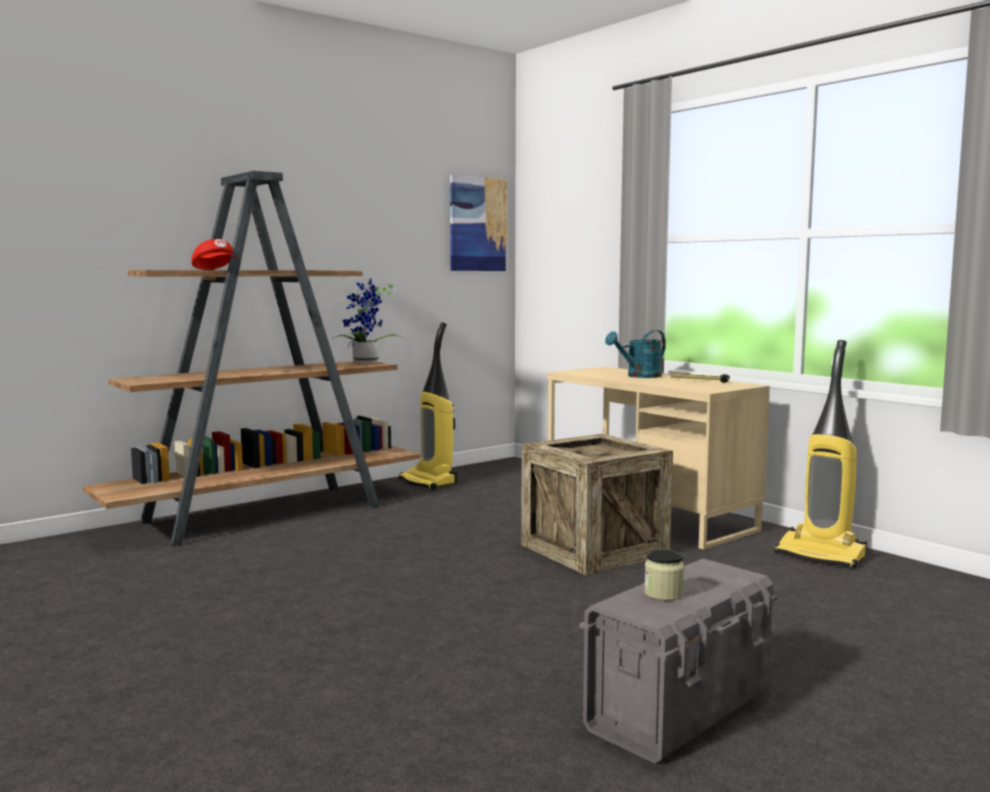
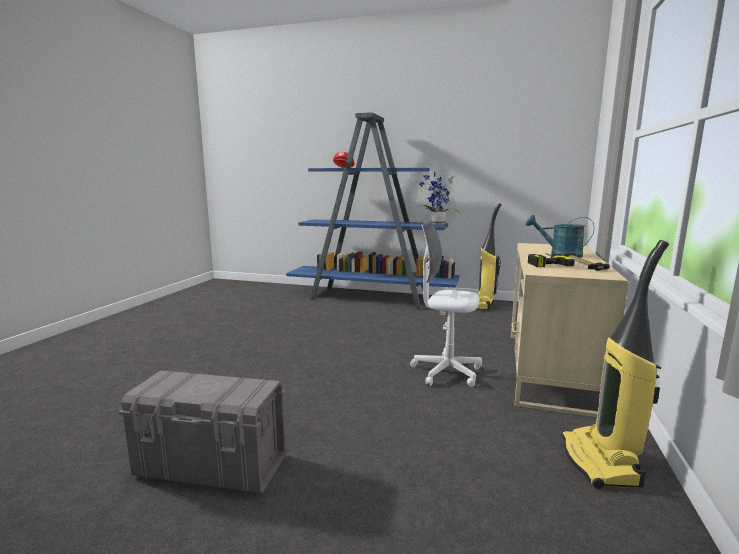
camera: 55 degrees right, 5 degrees up
(267, 513) = (372, 297): brown bookcase -> blue bookcase
(478, 224) = (557, 133): picture -> none
(594, 550) = (446, 372): crate -> white office chair
(663, 594) = (191, 383): jar -> none
(669, 384) = (544, 263): none -> power drill

